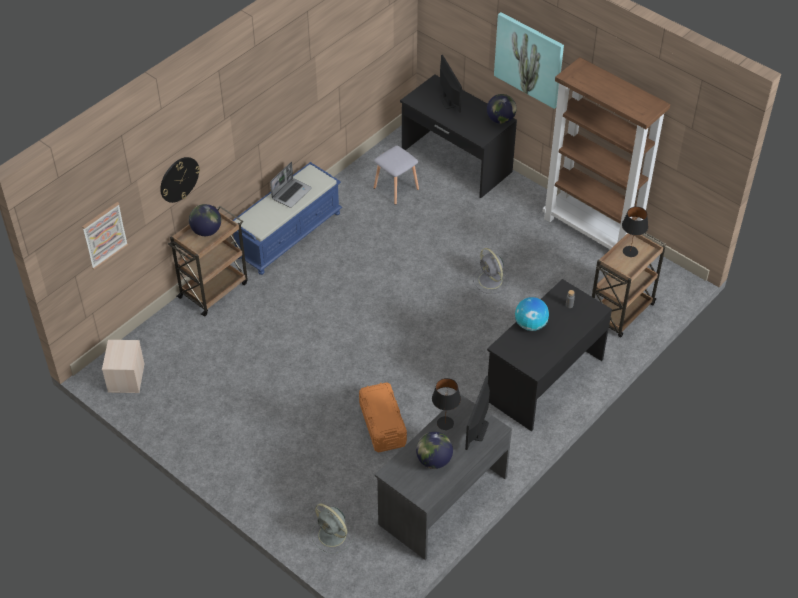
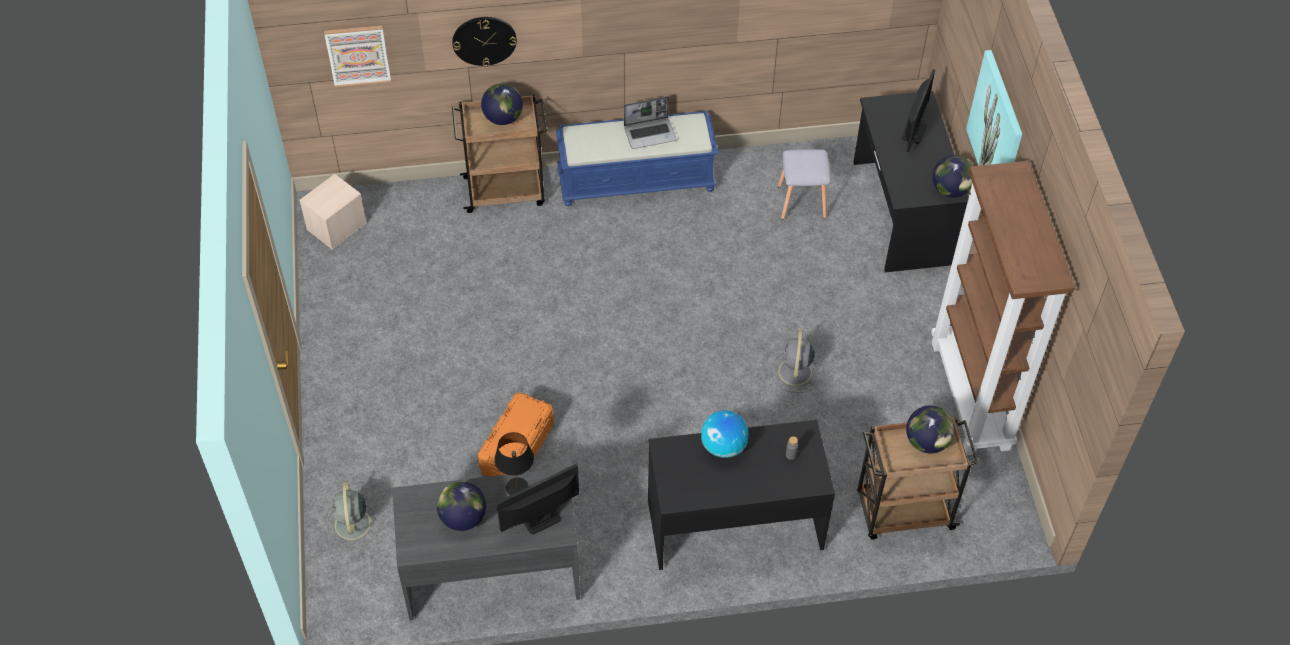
camera: 40 degrees right, 5 degrees up
(630, 251) = (927, 442): black table lamp -> globe

